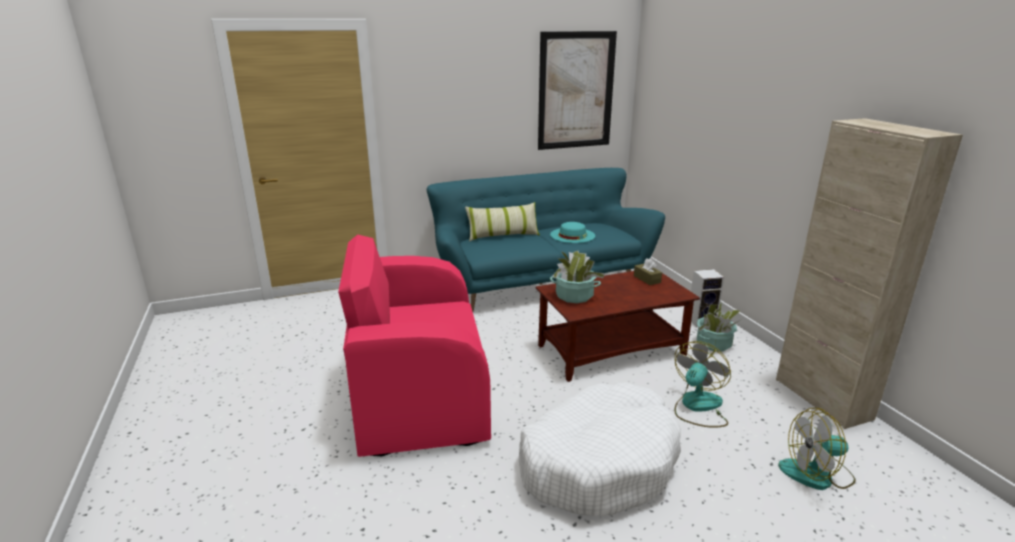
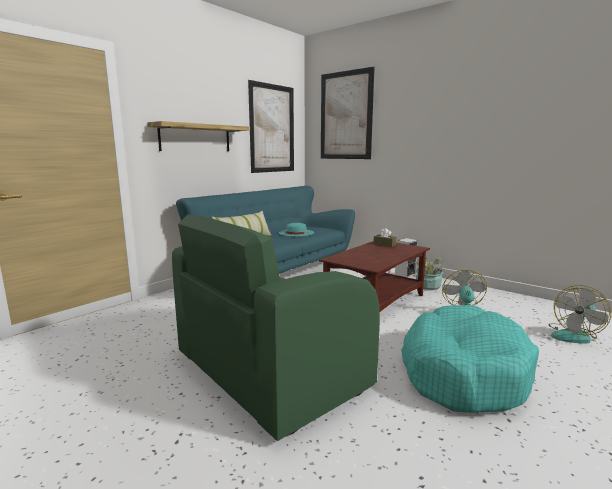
camera: 30 degrees left, 10 degrees down
(419, 395) = (268, 372): pink armchair -> green armchair
(461, 112) = (195, 138): none -> shelf
(574, 296) = (355, 259): potted plant -> none
(598, 462) = (462, 372): white dog bed -> turquoise dog bed
(676, 77) = (345, 116): none -> picture
(822, 399) = (518, 299): beige cabinet -> none

